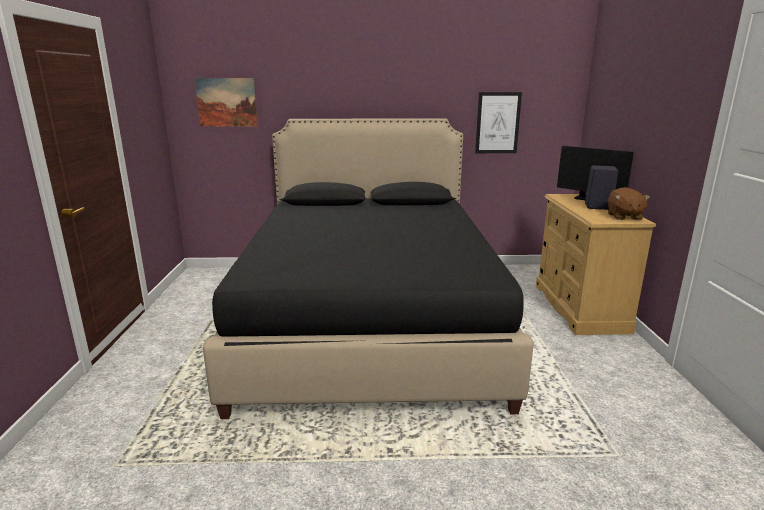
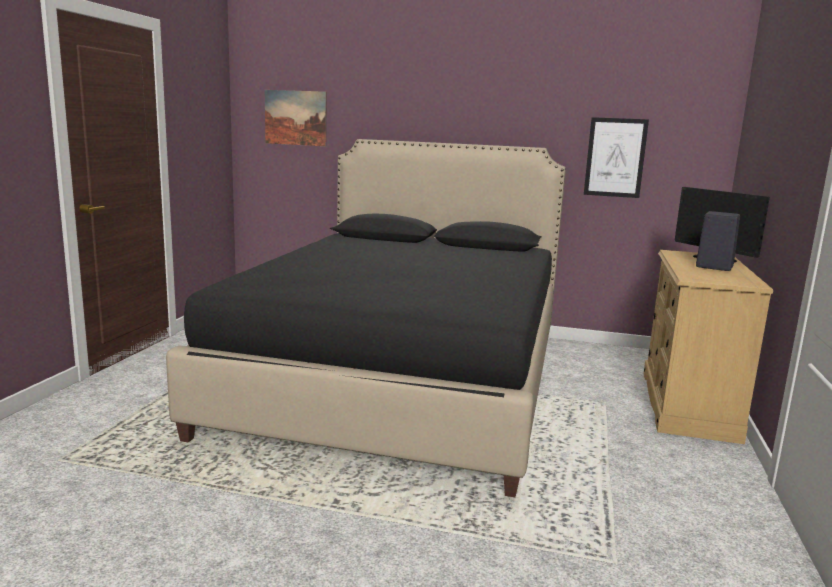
camera: 15 degrees right, 5 degrees down
(623, 217) = (735, 279): brown plush toy -> none

